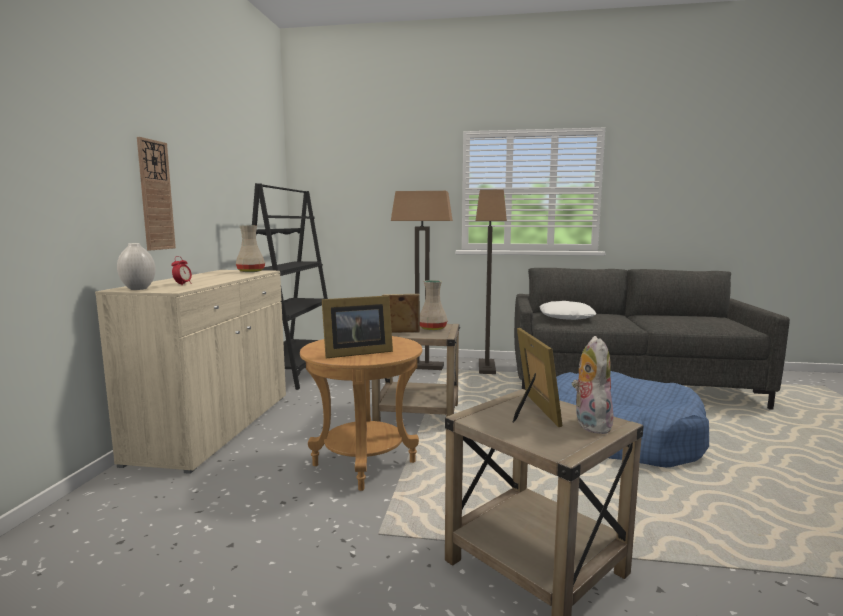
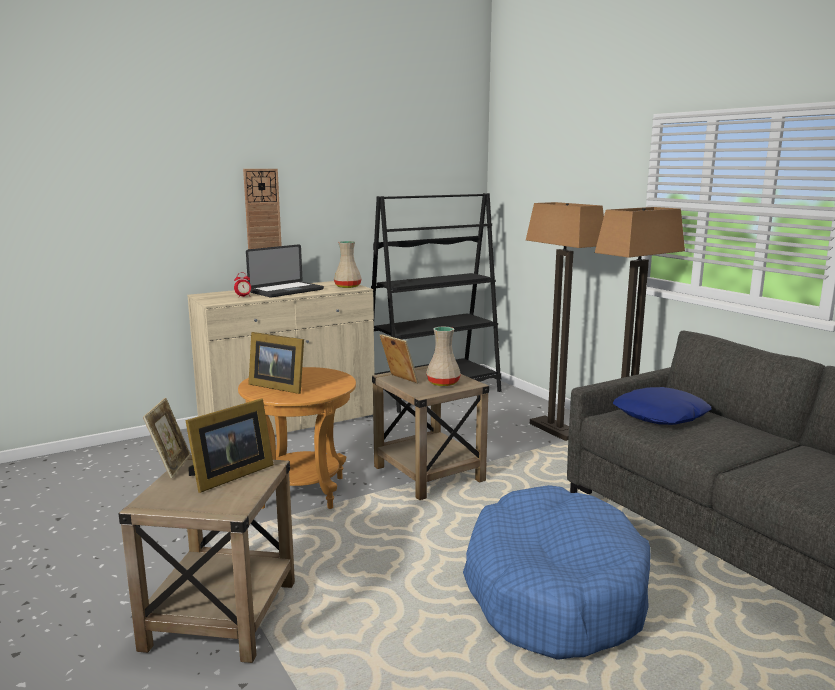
camera: 50 degrees right, 5 degrees up
(138, 289) = (208, 296): white vase -> none
(207, 278) = (286, 291): none -> laptop
(473, 426) = (171, 466): none -> picture frame
(566, 317) = (661, 415): white pillow -> blue pillow
(589, 424) = (219, 501): plush toy -> none

